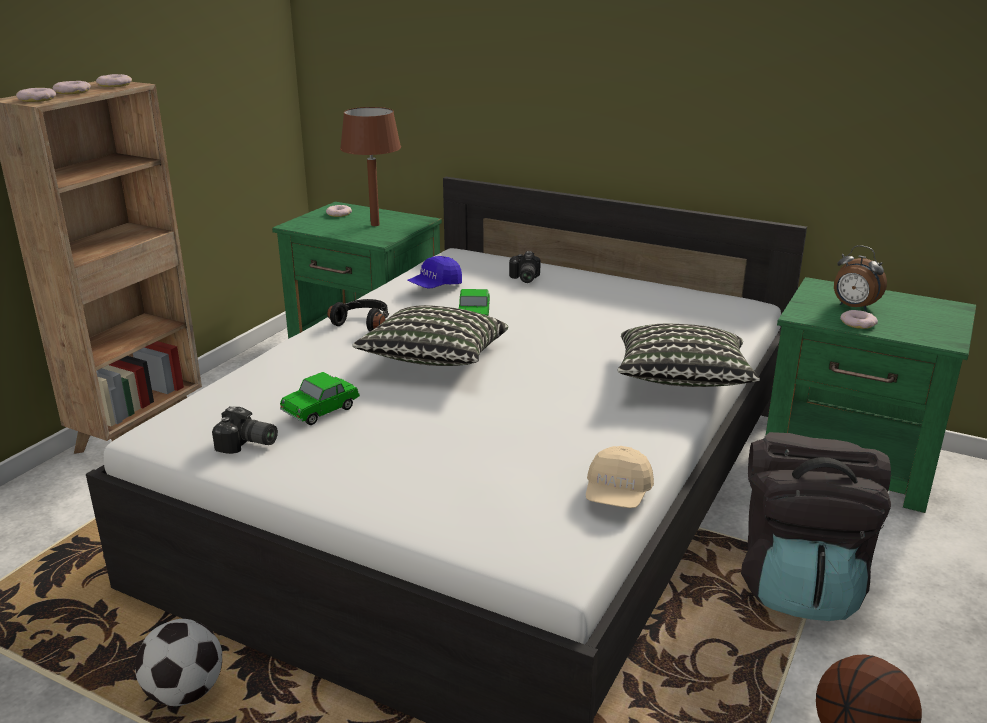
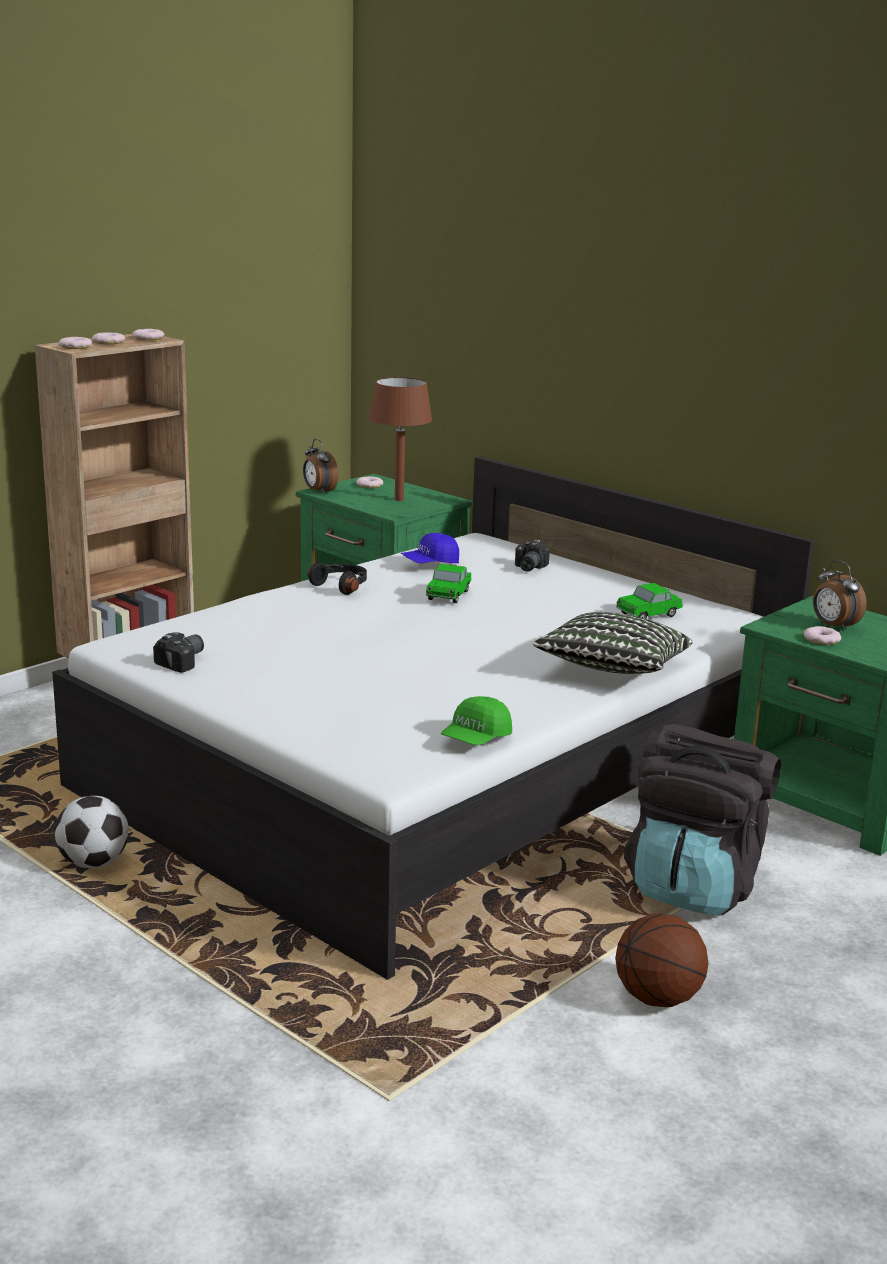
camera: 15 degrees right, 5 degrees down
(247, 444) = (184, 662): camera -> camera turned 90 degrees counterclockwise
(295, 225) = (319, 491): none -> alarm clock
(321, 411) = (260, 647): toy car -> toy car (648, 615)
(434, 361) = (387, 624): pillow -> none
(617, 495) = (476, 739): beige cap -> green cap

